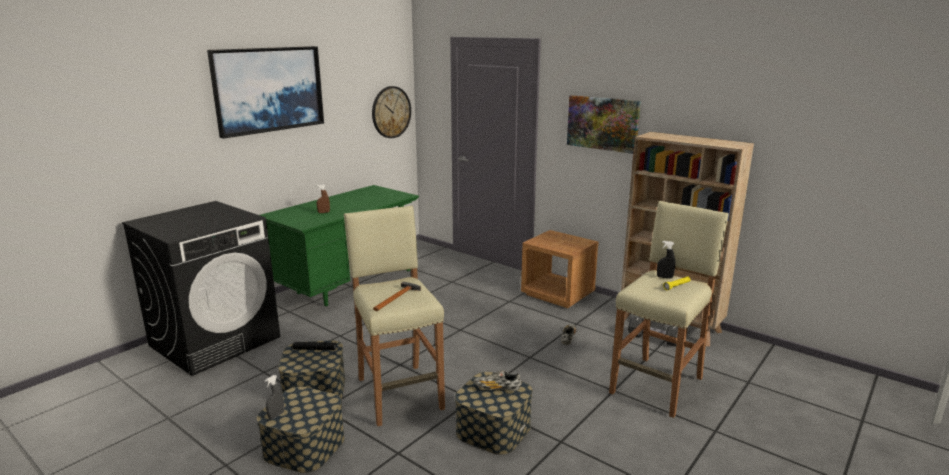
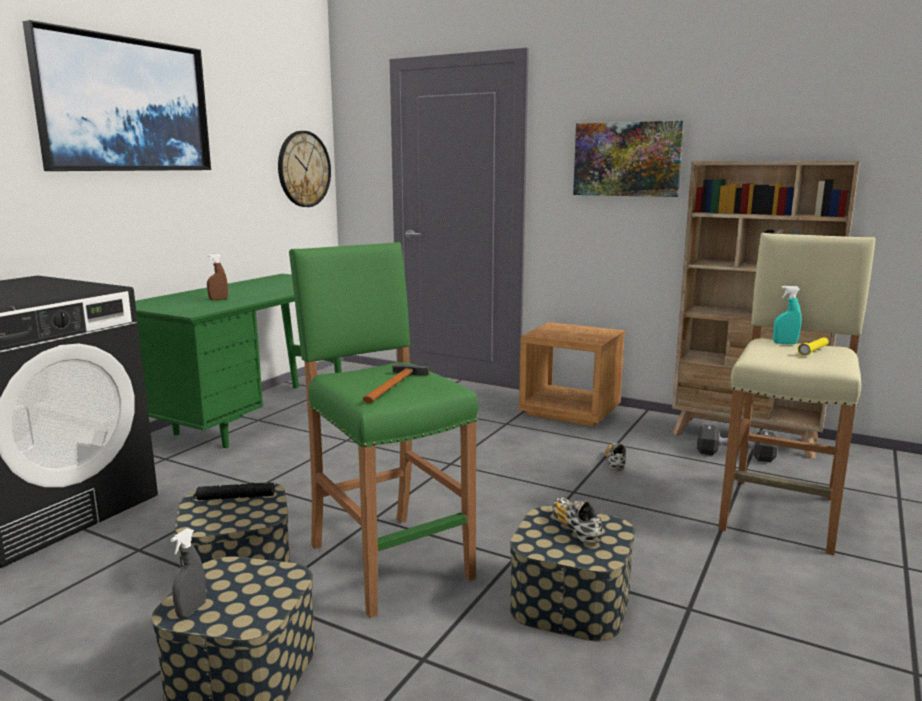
camera: 10 degrees left, 5 degrees down
(399, 393) = (388, 560): beige stool -> green stool
(497, 388) = (575, 528): shoe -> shoe turned 75 degrees clockwise
(664, 277) = (785, 343): black spray bottle -> turquoise spray bottle

